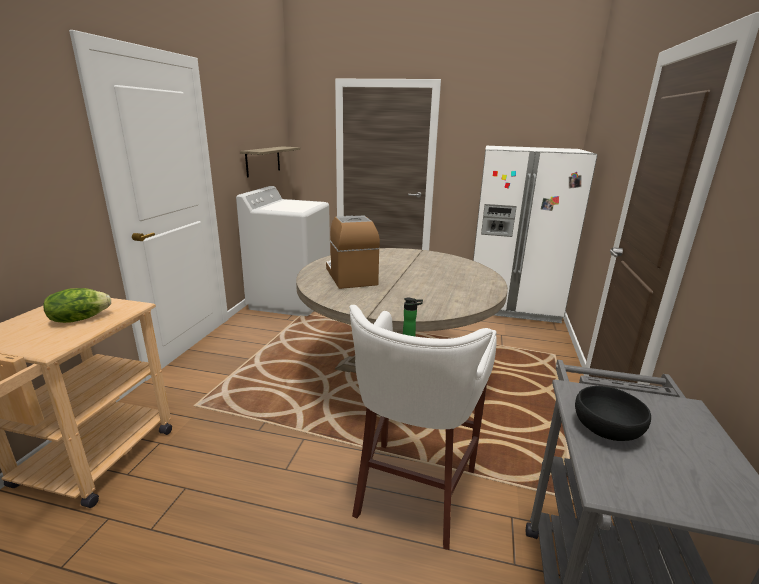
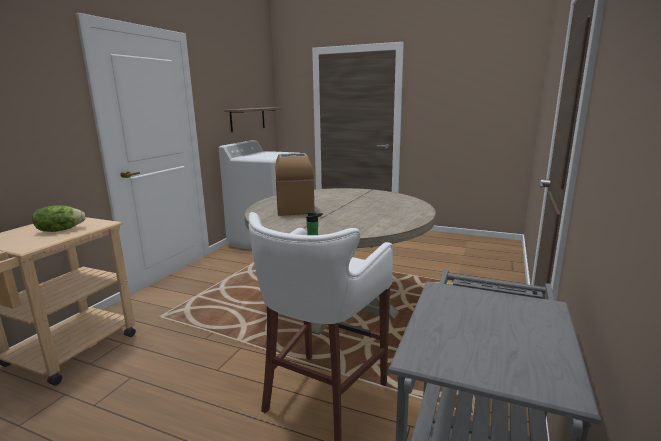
camera: 10 degrees right, 5 degrees down
(512, 304) = (474, 248): white fridge -> none
(607, 429) = (451, 317): black bowl -> none

